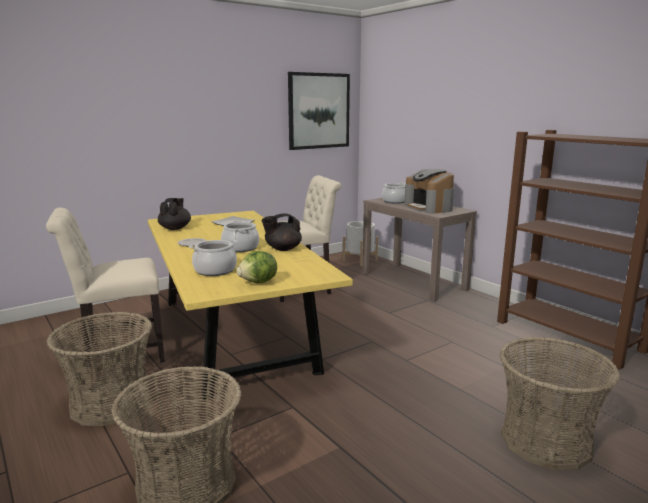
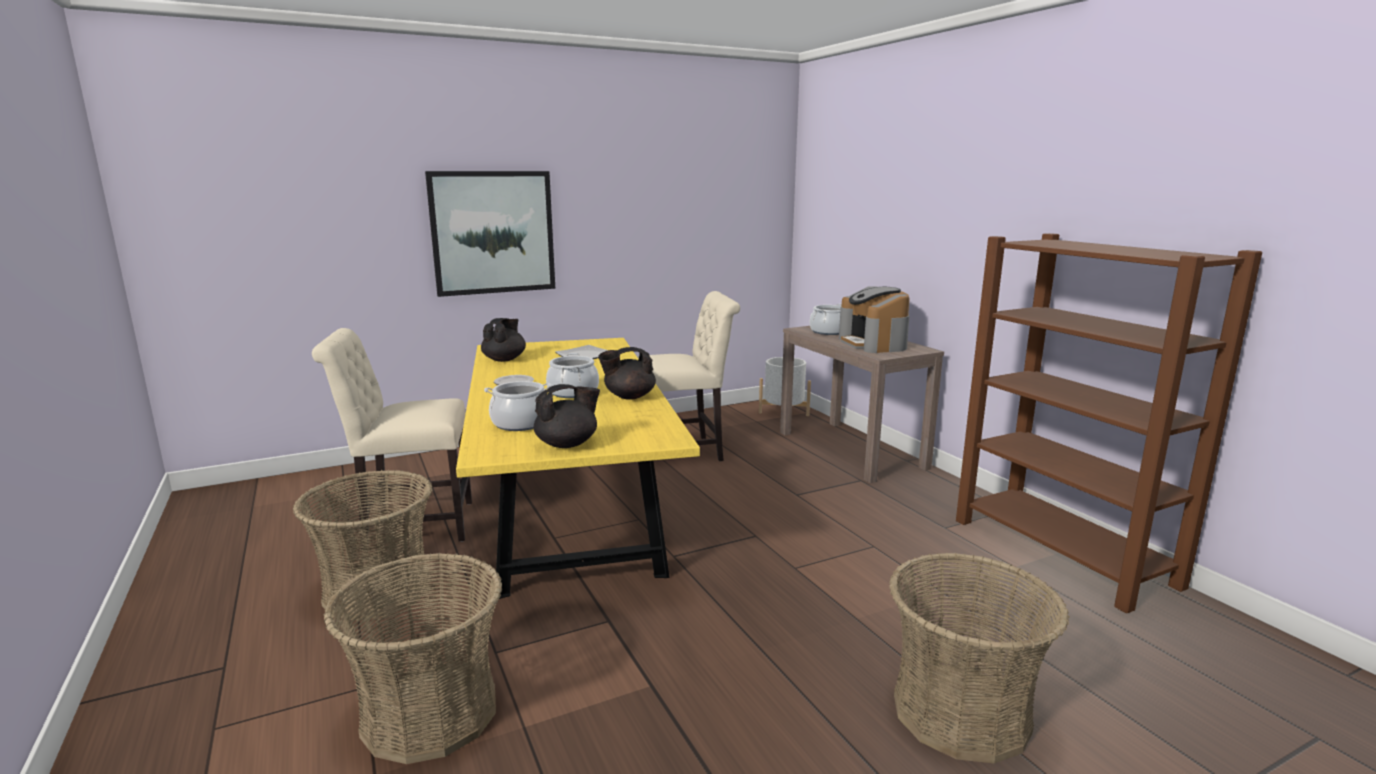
camera: 10 degrees right, 0 degrees up
(259, 282) = (568, 444): lettuce -> black teapot
(319, 111) = (731, 198): picture -> picture (493, 232)

